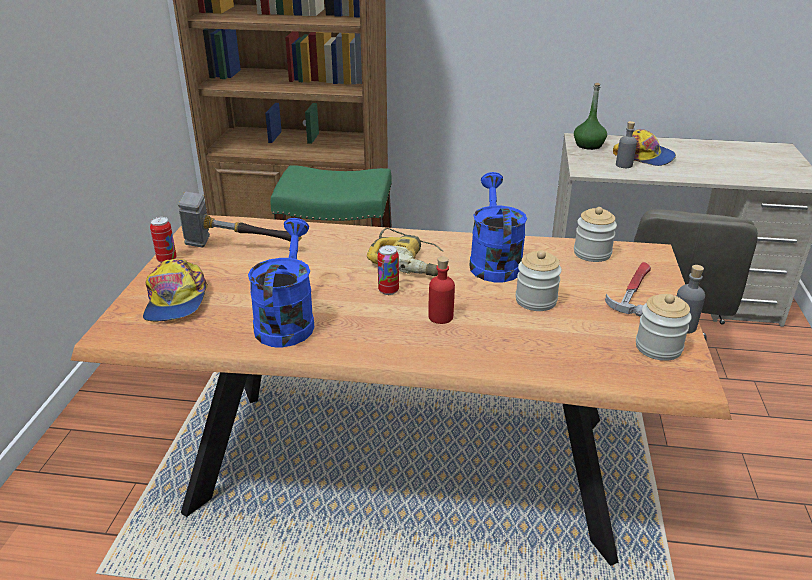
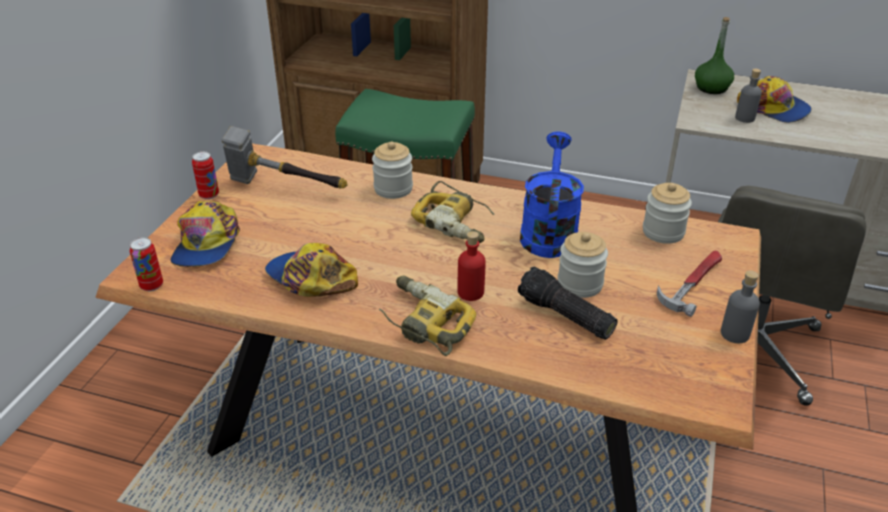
camera: 10 degrees right, 5 degrees up
(286, 320) = (310, 279): blue watering can -> cap
(388, 291) = (424, 255): can -> can (152, 286)
(405, 347) = (423, 323): none -> power drill
(531, 327) = (564, 316): none -> flashlight
(658, 347) = (697, 356): jar -> jar (393, 189)

